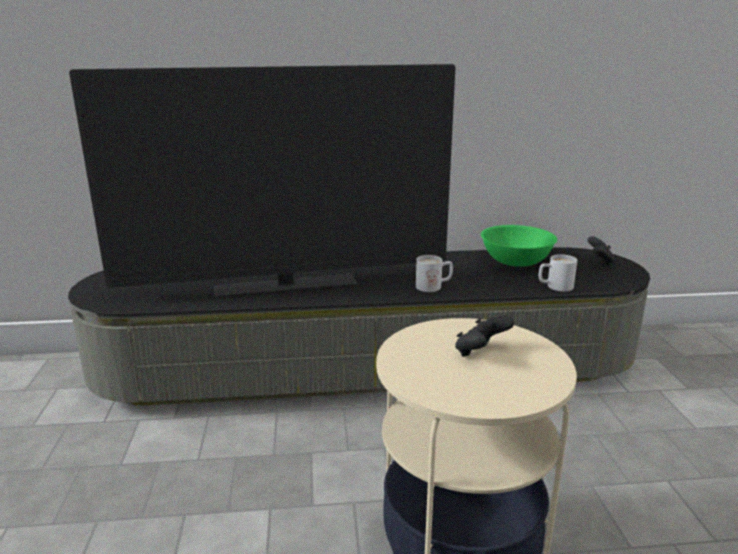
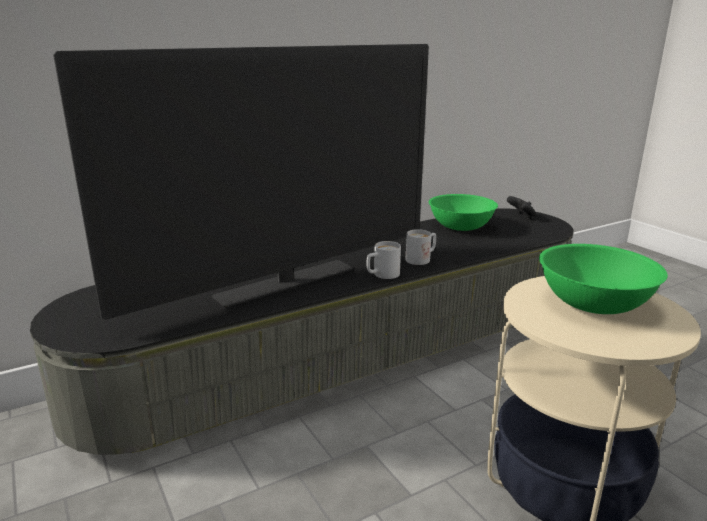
camera: 25 degrees left, 0 degrees up
(480, 353) = (593, 303): black game controller -> green bowl
(554, 287) = (514, 242): white mug -> white mug (382, 275)

